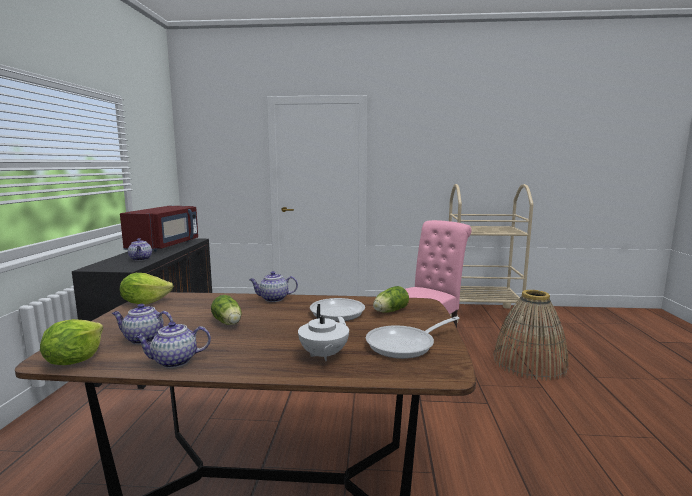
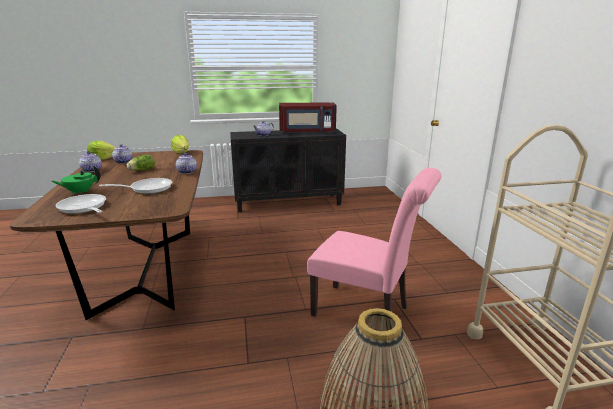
camera: 75 degrees right, 10 degrees up
(323, 355) = (80, 192): white teapot -> green teapot
(389, 311) = (152, 201): lettuce -> none

